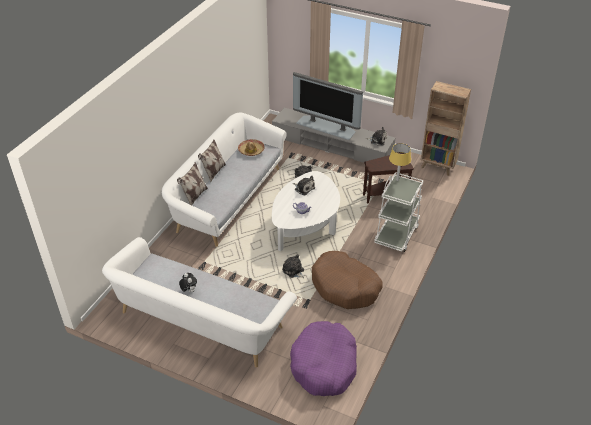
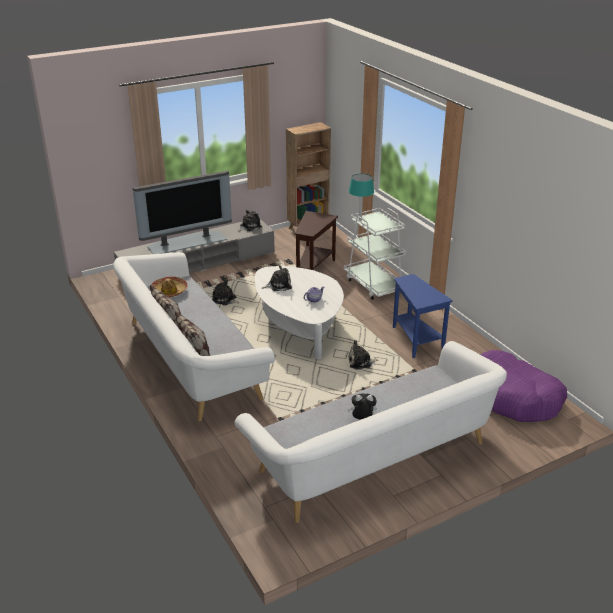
camera: 55 degrees left, 10 degrees down
(345, 287) = (416, 341): brown dog bed -> blue side table
(397, 180) = (360, 220): yellow table lamp -> turquoise table lamp

